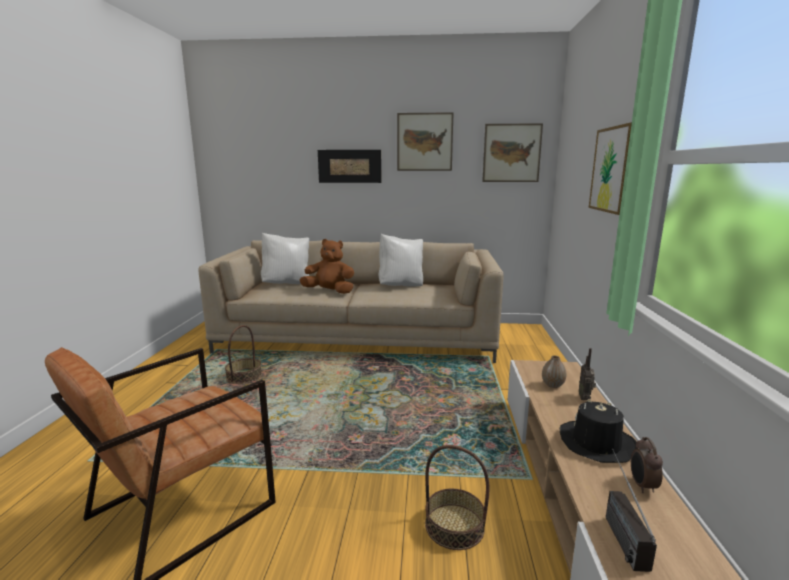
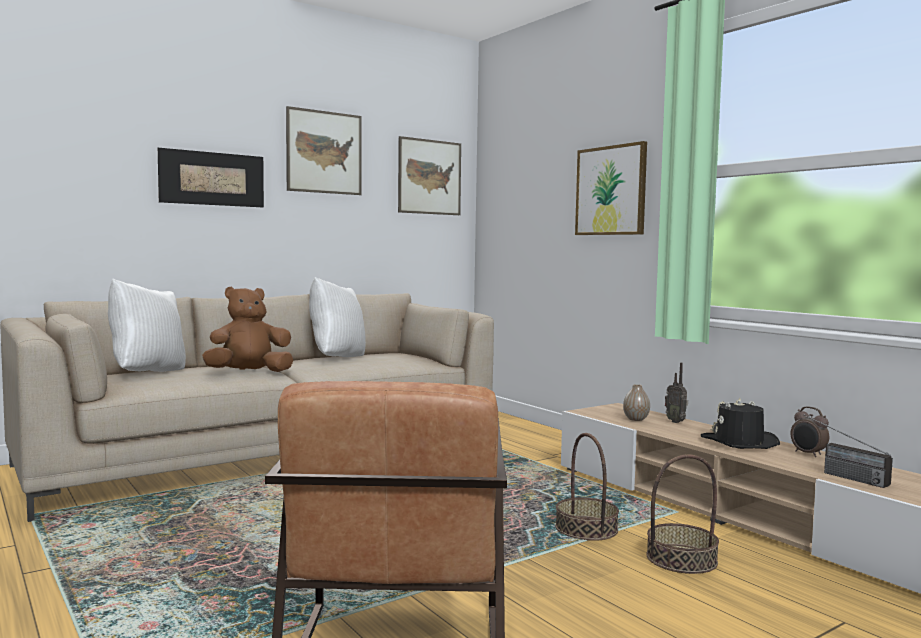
camera: 40 degrees left, 10 degrees down
(244, 376) = (171, 529): basket -> basket (586, 528)

